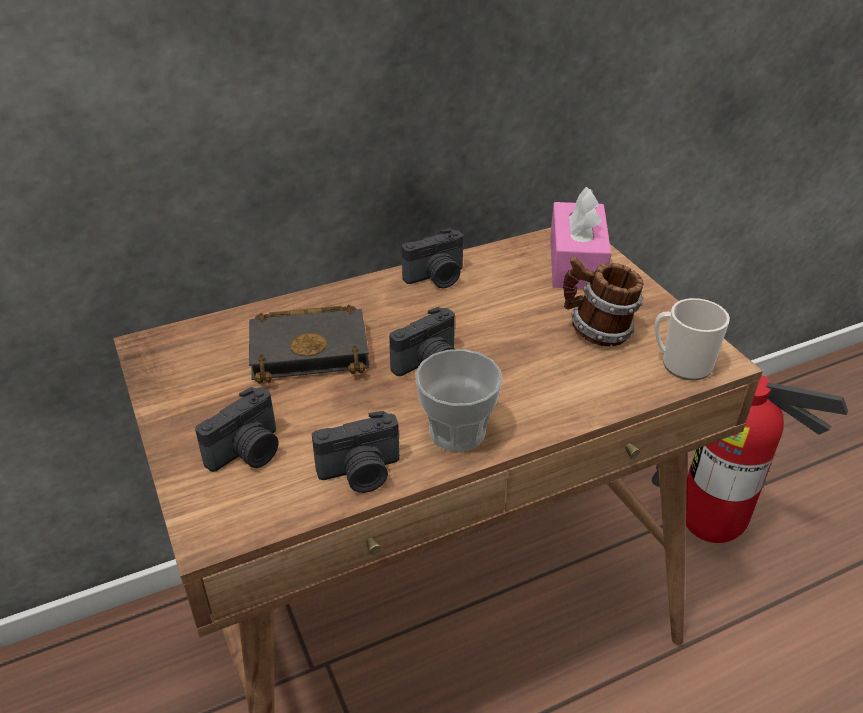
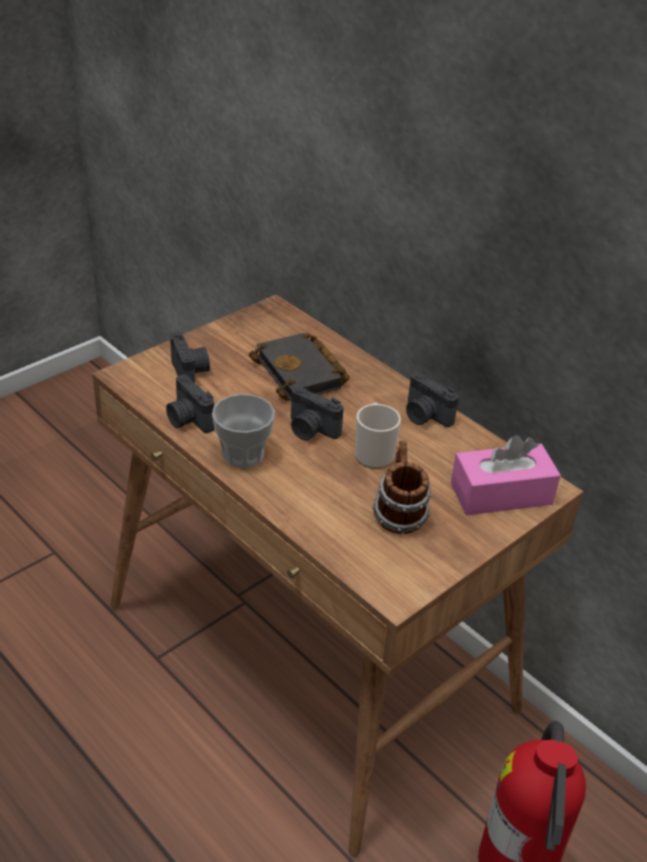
camera: 70 degrees right, 0 degrees up
(248, 452) = (191, 372): camera -> camera turned 135 degrees counterclockwise
(681, 364) = (378, 570): mug -> mug (373, 453)

